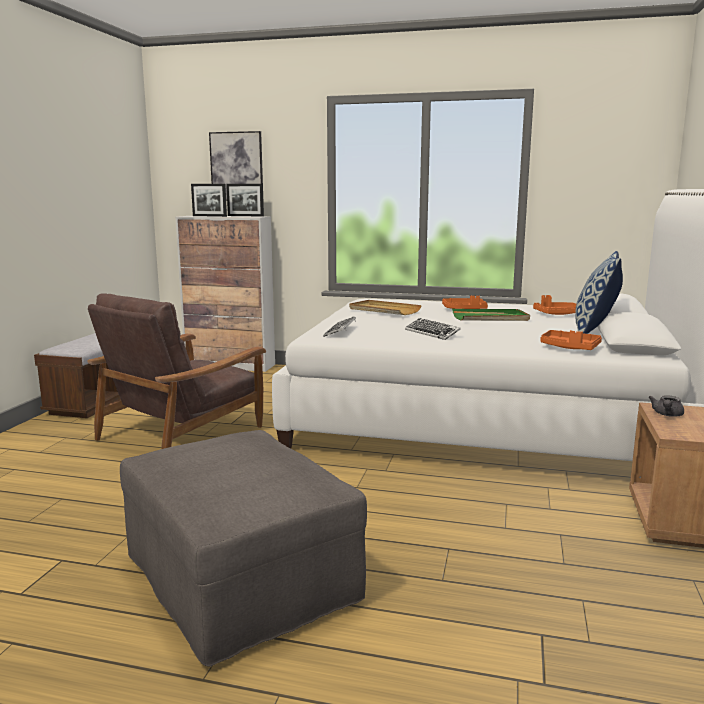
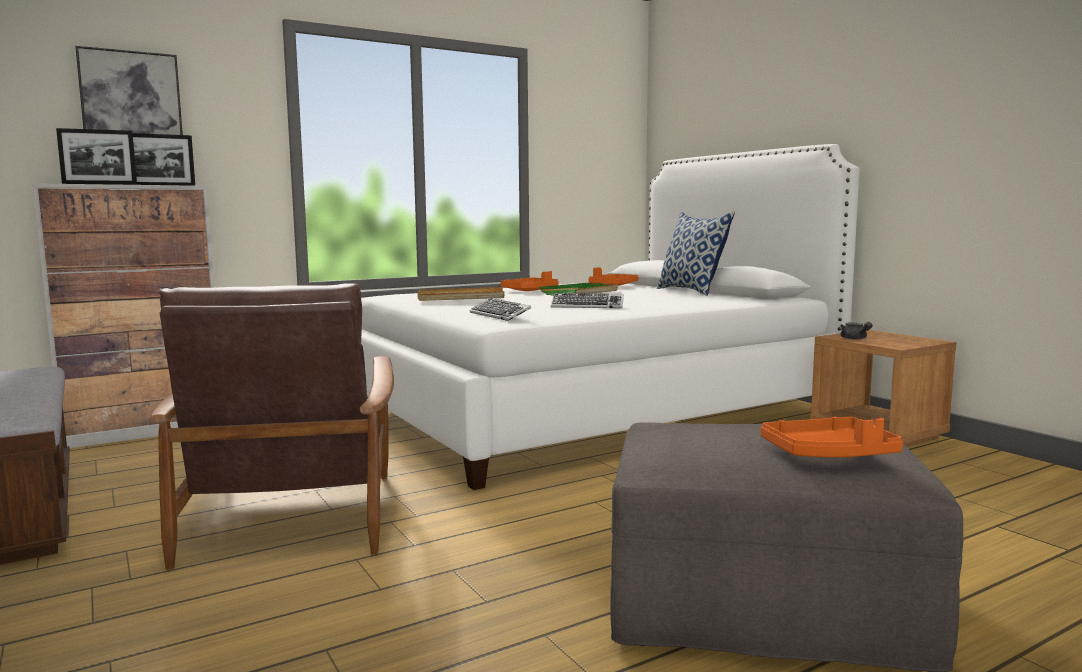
camera: 45 degrees left, 5 degrees down
(569, 348) = (728, 300): orange tray -> orange tray (829, 454)

